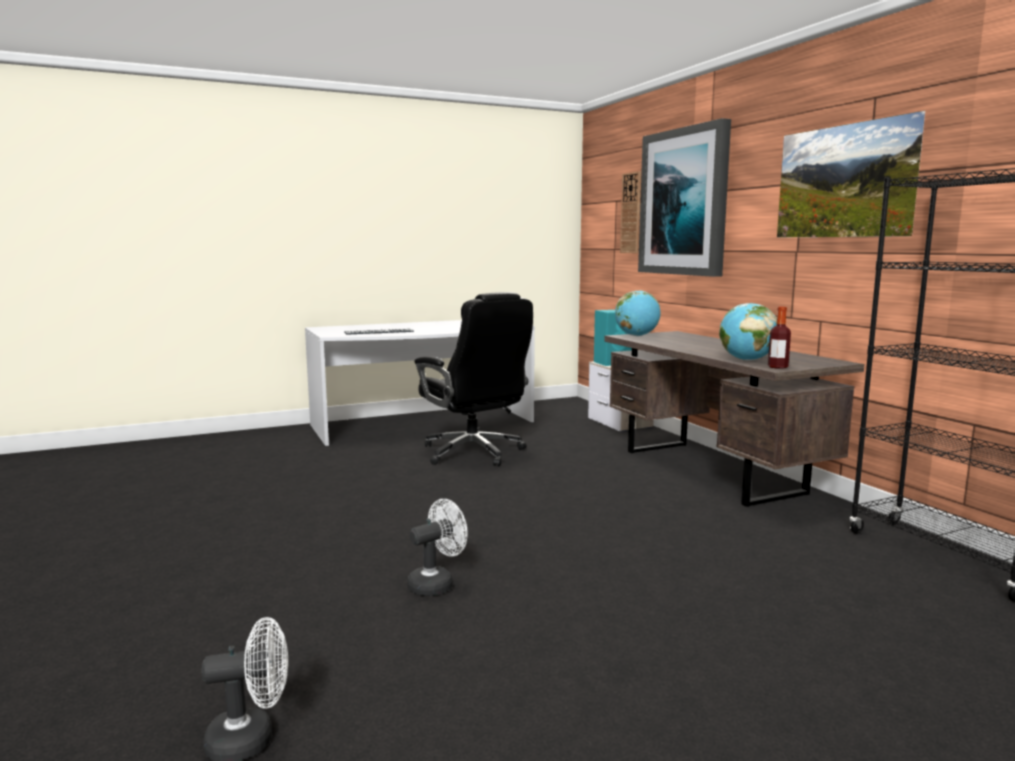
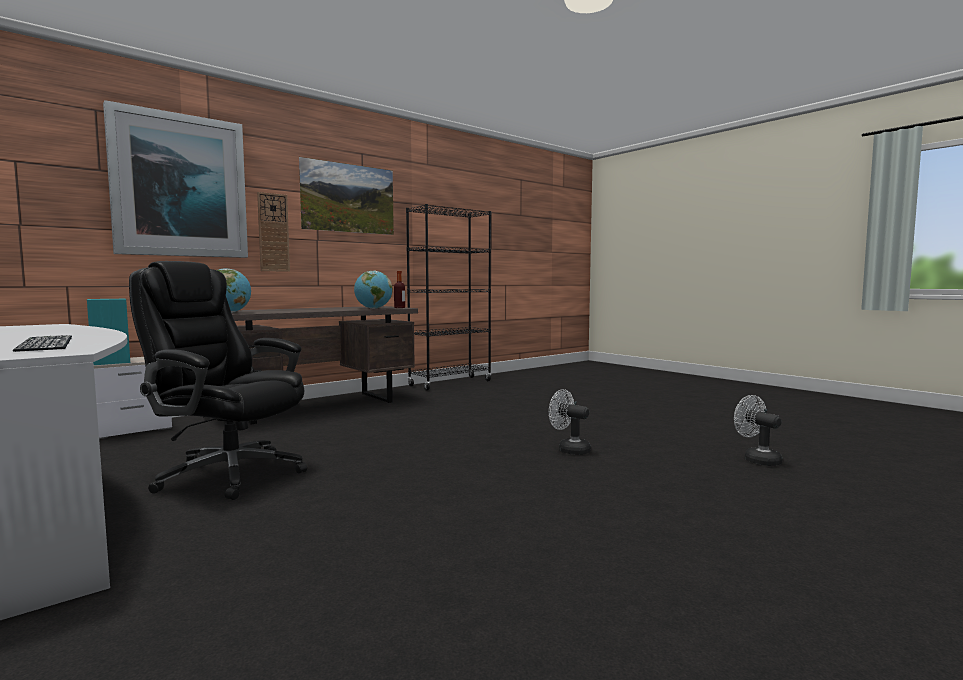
camera: 105 degrees left, 5 degrees down
(474, 453) = (229, 474): black office chair -> black office chair turned 105 degrees counterclockwise
(631, 213) = (66, 183): wall clock -> wall clock (273, 232)

